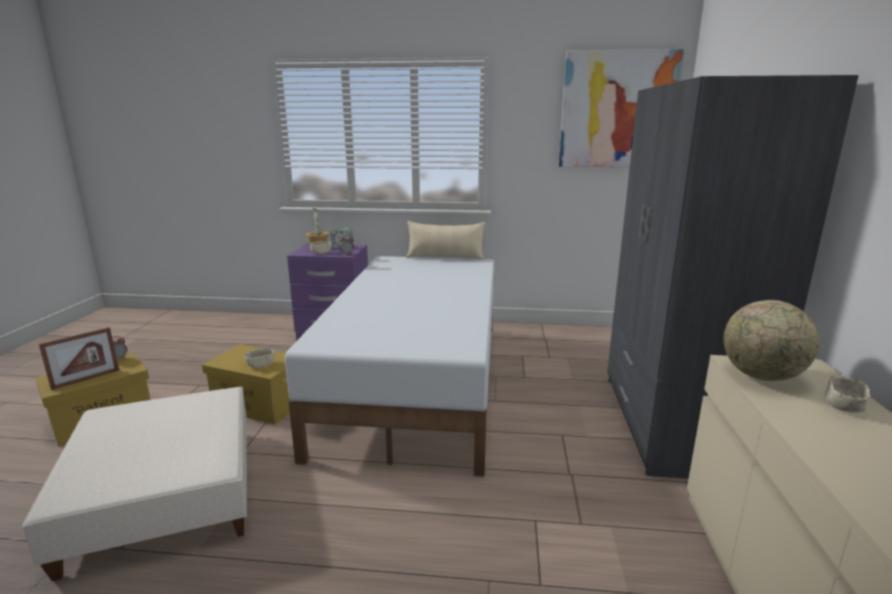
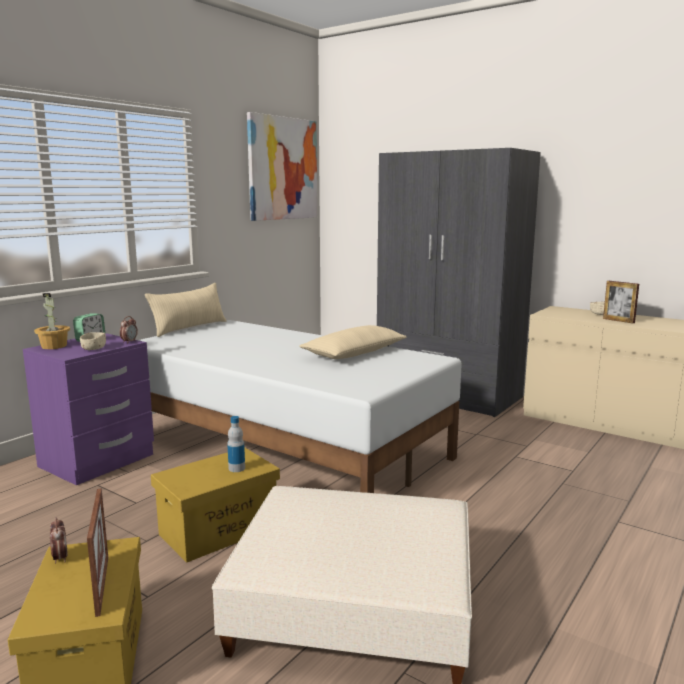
camera: 60 degrees left, 5 degrees down
(260, 365) = (236, 468): beige bowl -> bottle
(439, 316) = (354, 353): none -> beige pillow
(762, 377) = (564, 315): globe -> none
(817, 427) = (618, 320): none -> picture frame

